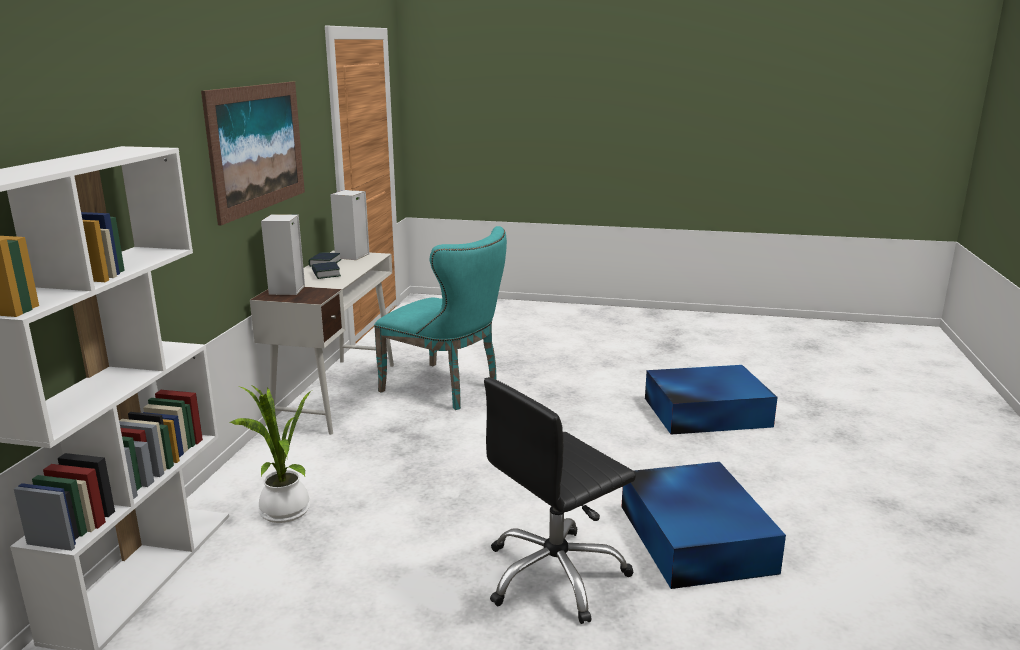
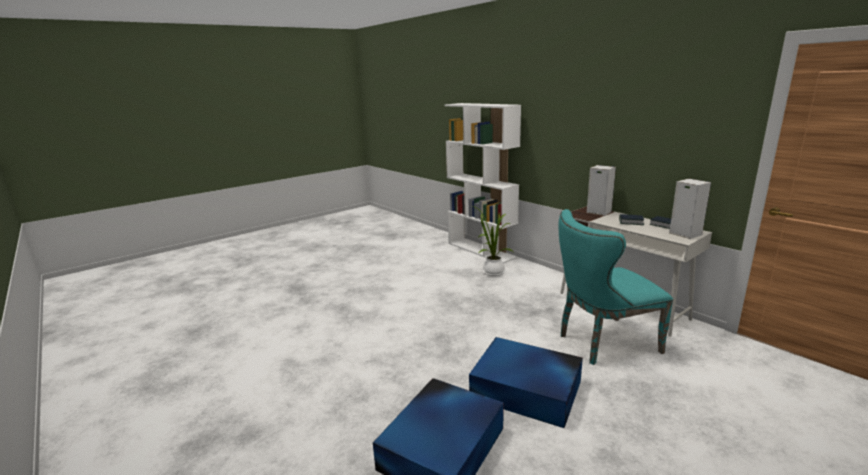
camera: 130 degrees right, 0 degrees up
(257, 147) = (625, 124): picture -> none
(555, 575) = (378, 306): black office chair -> none
(695, 536) = (344, 347): blue storage box -> blue storage box (527, 390)

